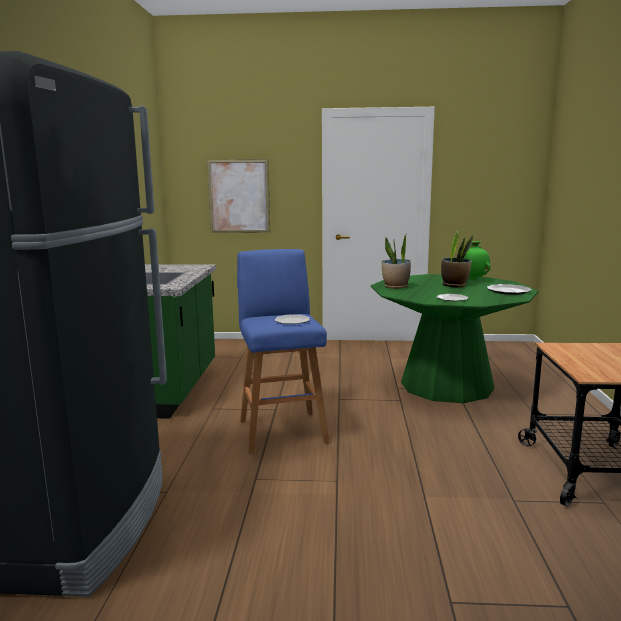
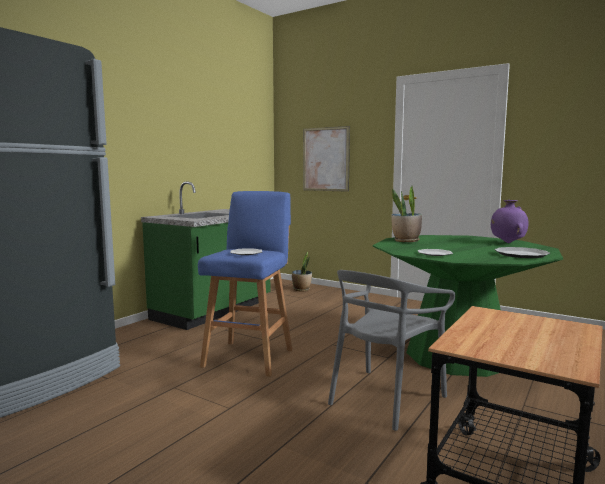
camera: 30 degrees right, 5 degrees down
(443, 435) = (385, 398): none -> grey chair
(454, 285) = (472, 245): potted plant -> potted plant (301, 289)
(472, 279) = (507, 243): green vase -> purple vase

